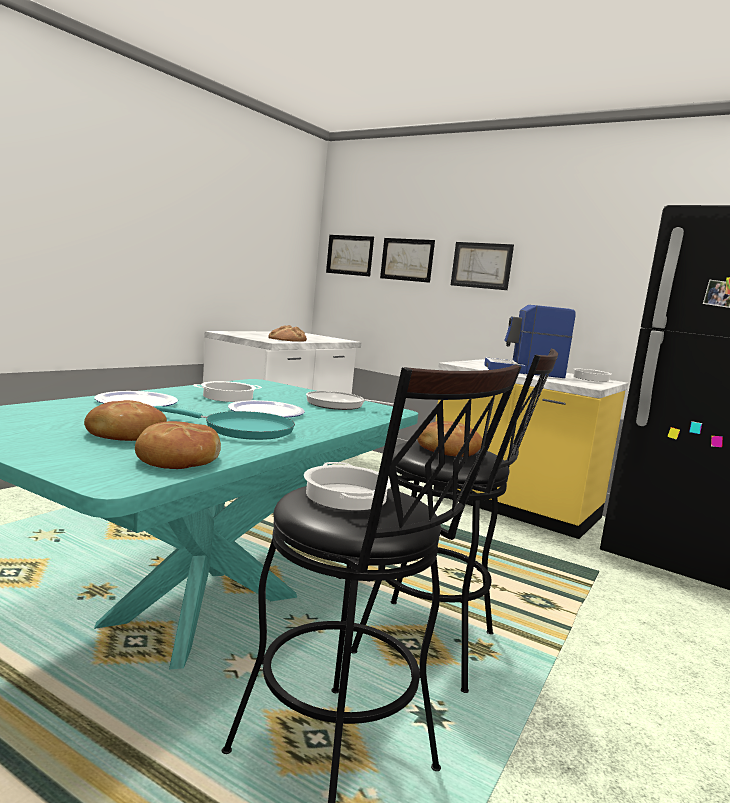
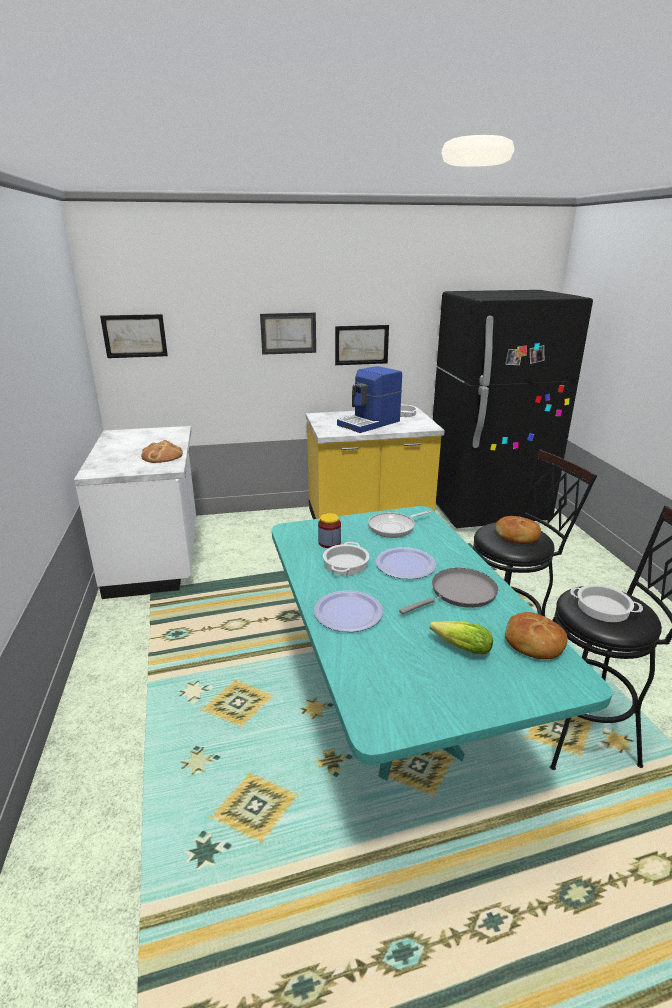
camera: 45 degrees left, 15 degrees up
(125, 434) = (458, 647): bread -> lettuce
(242, 430) = (459, 593): turquoise frying pan -> grey frying pan
(259, 391) = (329, 542): none -> jar
(407, 259) = (208, 334): picture -> picture (361, 345)

